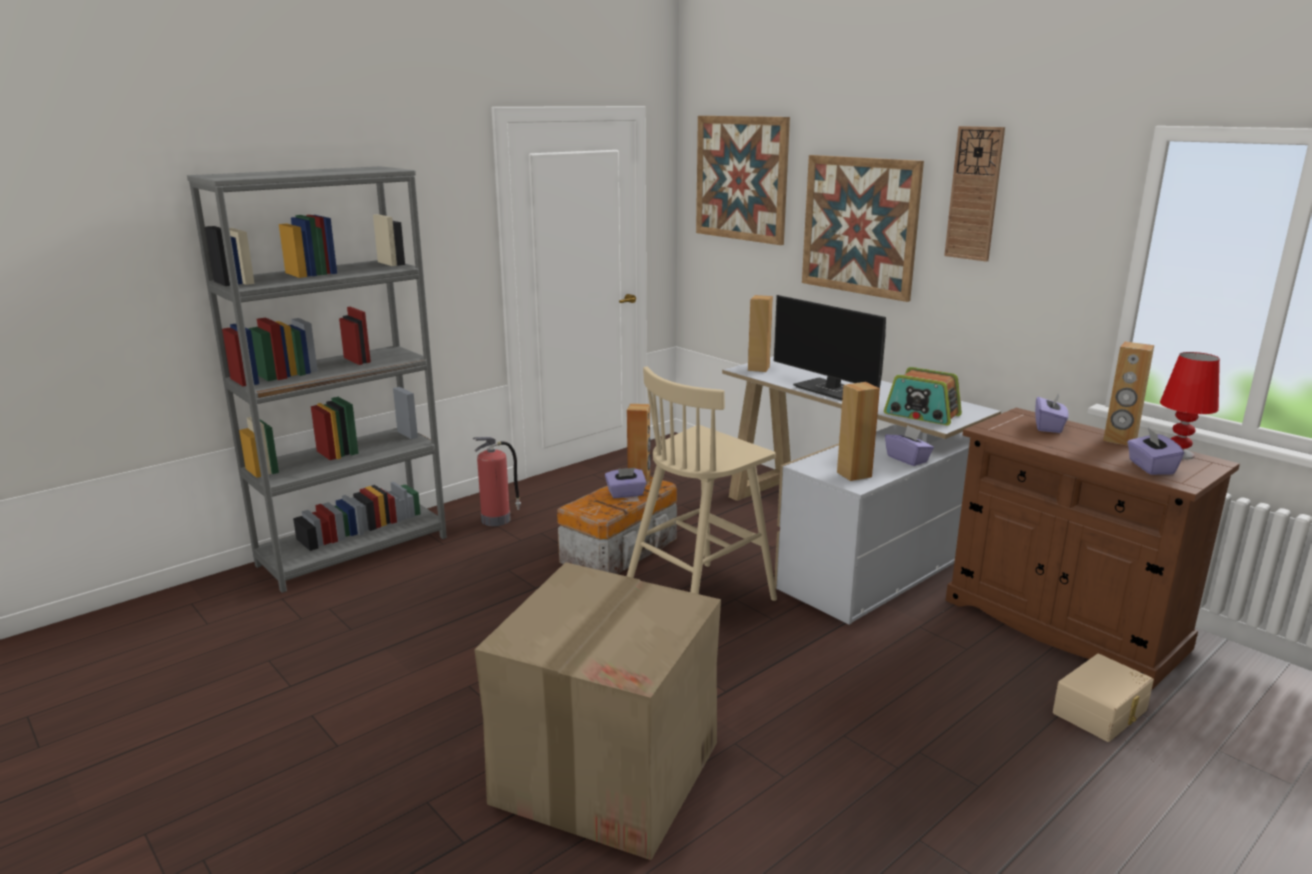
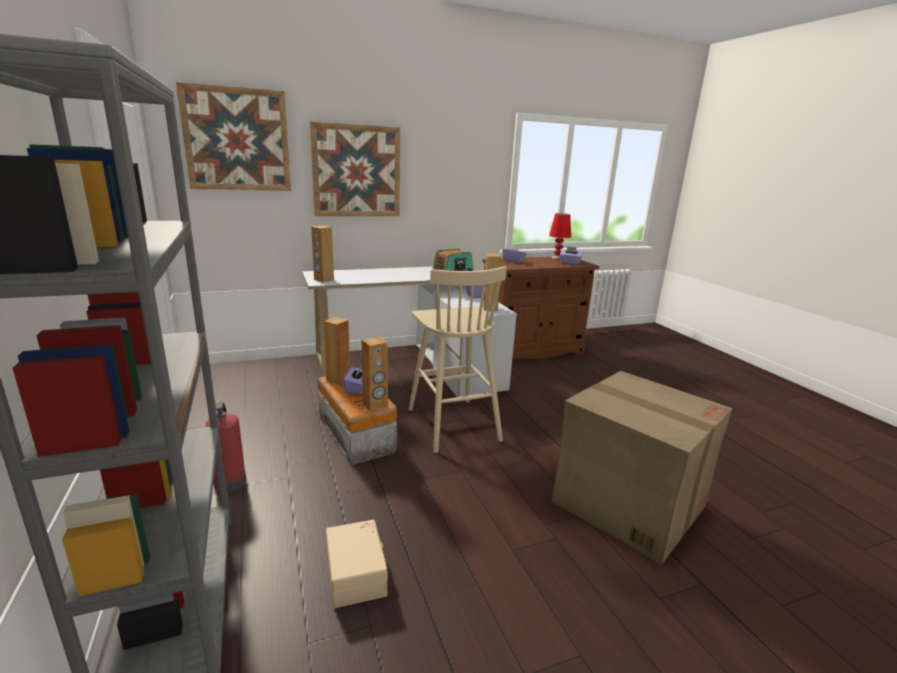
camera: 70 degrees left, 0 degrees up
(831, 390) = (391, 277): monitor -> none
(974, 194) = (433, 147): wall clock -> none
(1102, 712) = (596, 366): beige storage box -> beige storage box (357, 573)
(1120, 440) = (537, 259): brown speaker -> brown speaker (375, 405)

